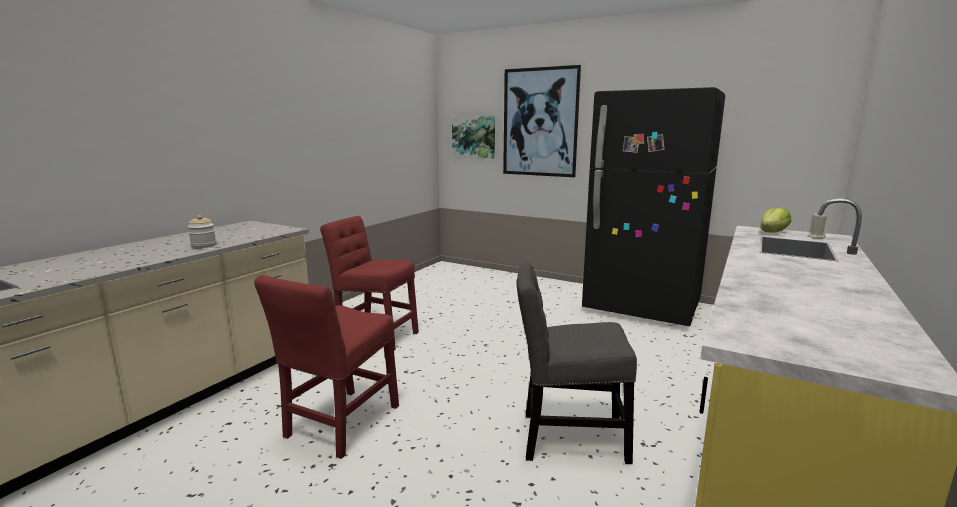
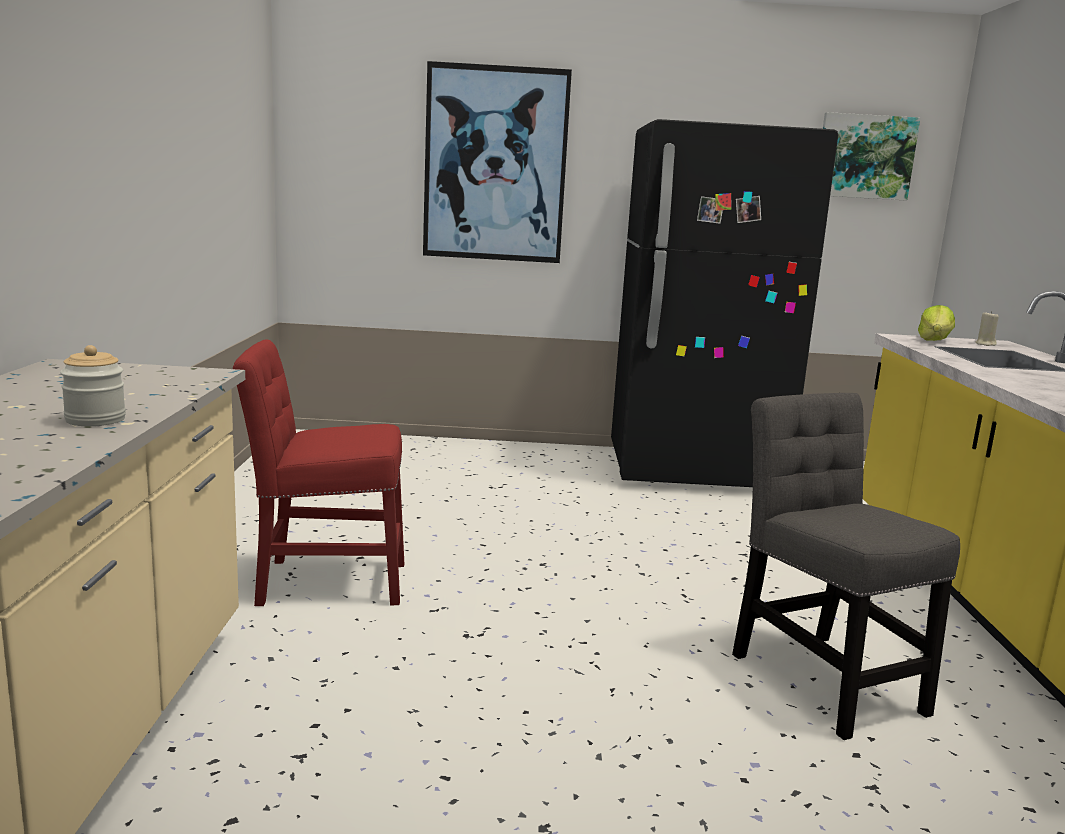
camera: 30 degrees left, 0 degrees up
(340, 425) = (469, 756): red chair -> none
(474, 137) = (358, 184): picture -> picture (864, 157)
(567, 438) = (821, 677): grey chair -> grey chair turned 90 degrees clockwise

